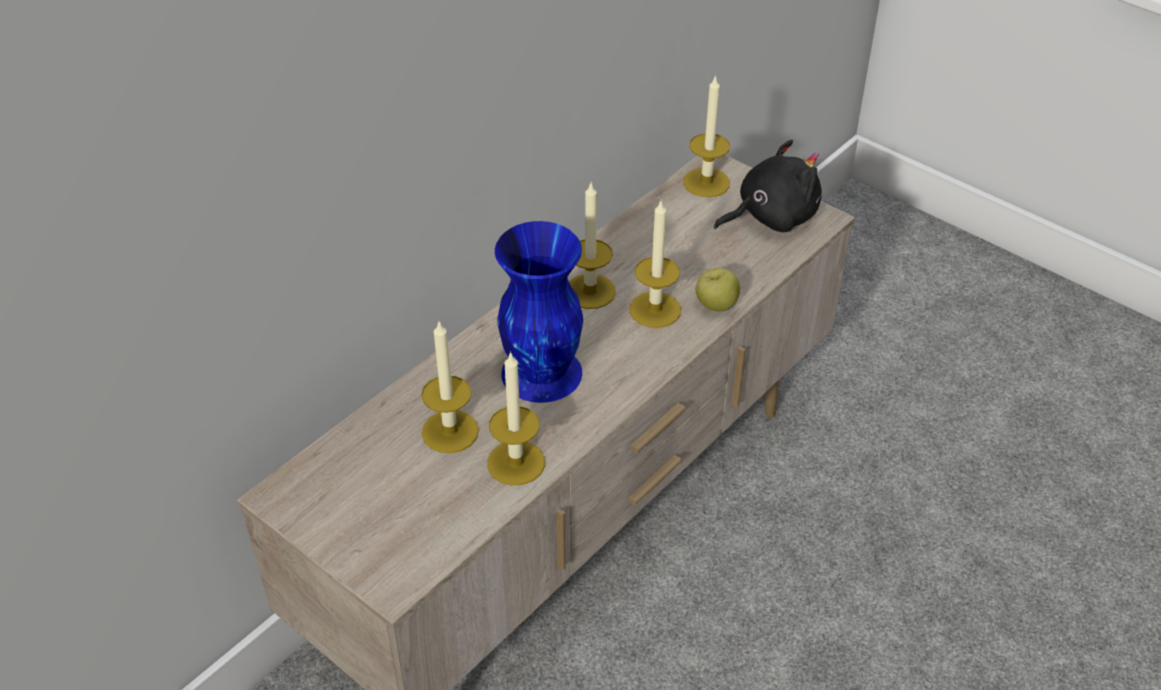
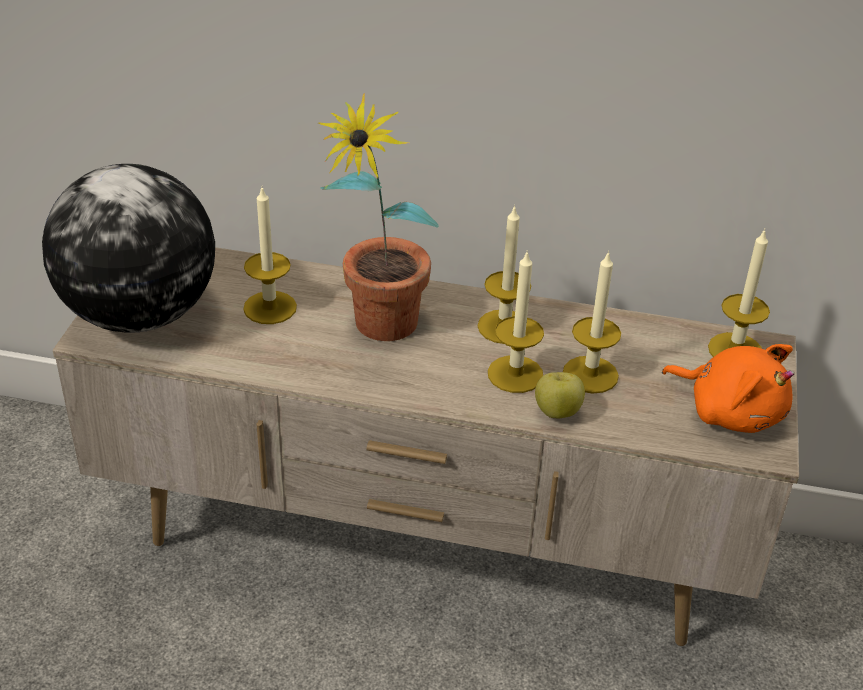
camera: 60 degrees right, 5 degrees down
(388, 533) = (141, 315): none -> globe
(516, 463) = (258, 355): candle -> candle (590, 374)
(542, 371) = (378, 333): blue vase -> potted plant
(771, 216) = (730, 411): black plush toy -> orange plush toy

